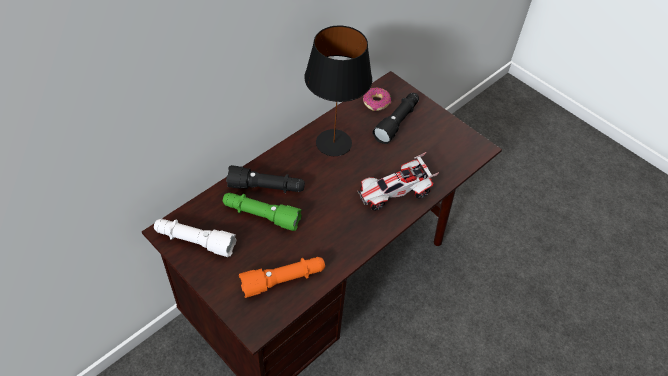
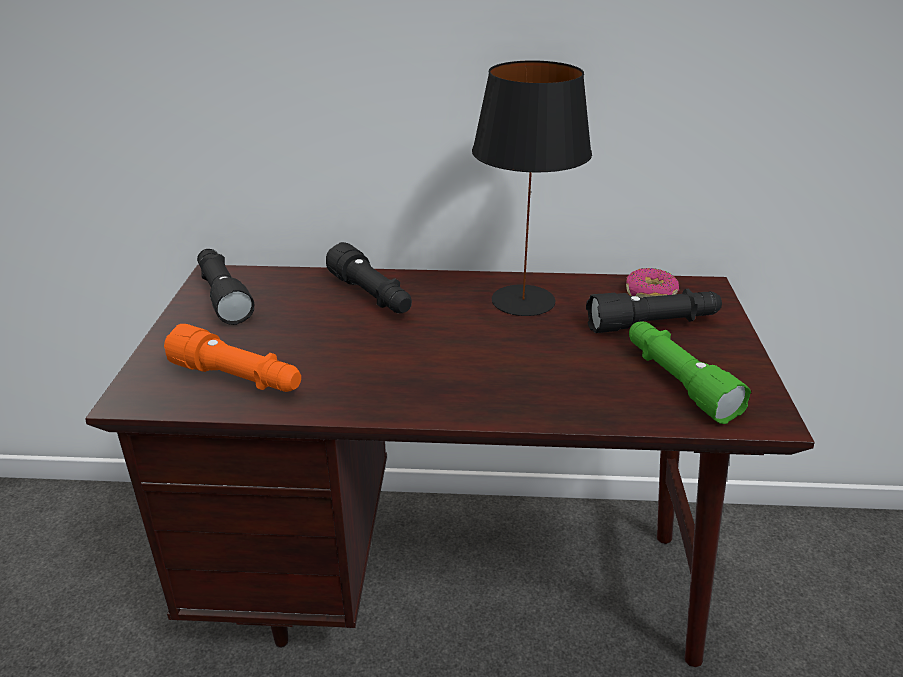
camera: 50 degrees right, 20 degrees down
(195, 241) = (223, 296): white flashlight -> black flashlight
(261, 215) = (322, 314): green flashlight -> green flashlight (677, 382)
(394, 193) = (525, 387): toy car -> none

